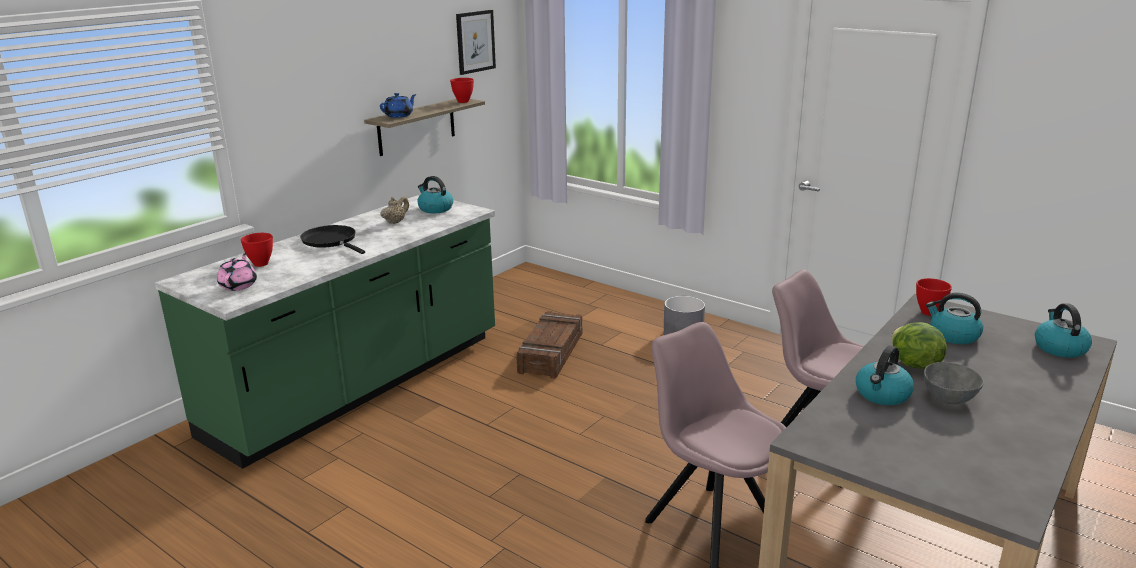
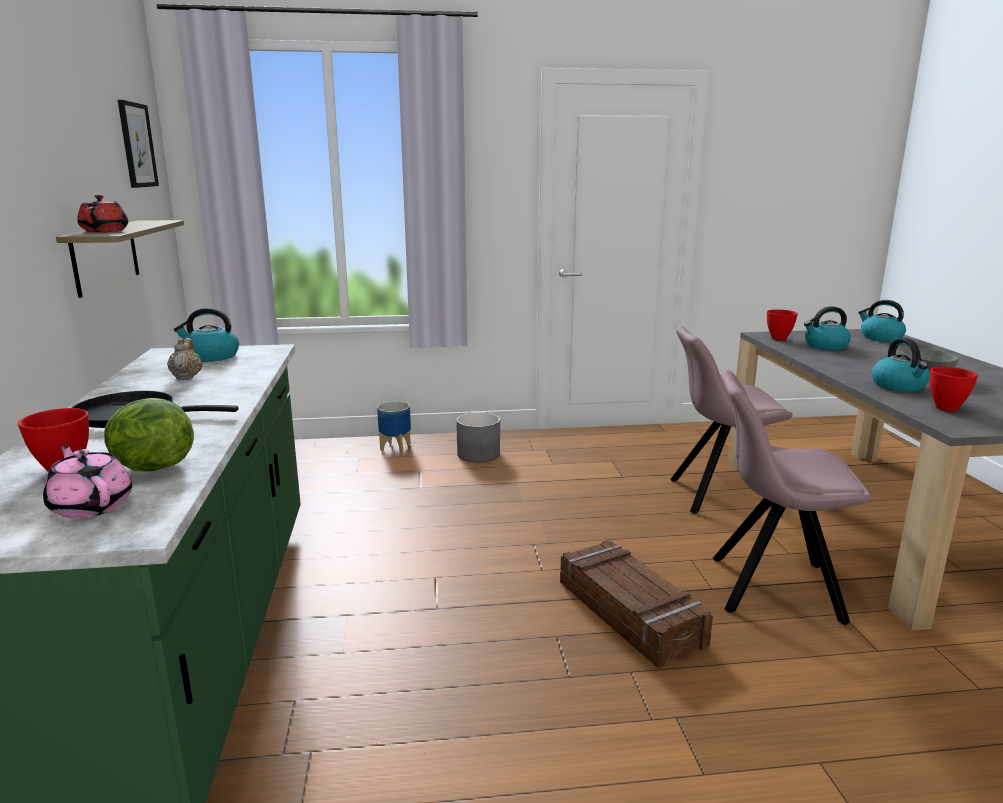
camera: 45 degrees left, 5 degrees down
(399, 115) = (105, 231): blue teapot -> red teapot
(463, 102) = (157, 221): red bowl -> red bowl (947, 408)
(552, 353) = (385, 512): crate -> crate (630, 612)
(634, 307) = (395, 447): none -> planter
(913, 365) = (859, 366): lettuce -> lettuce (151, 468)

